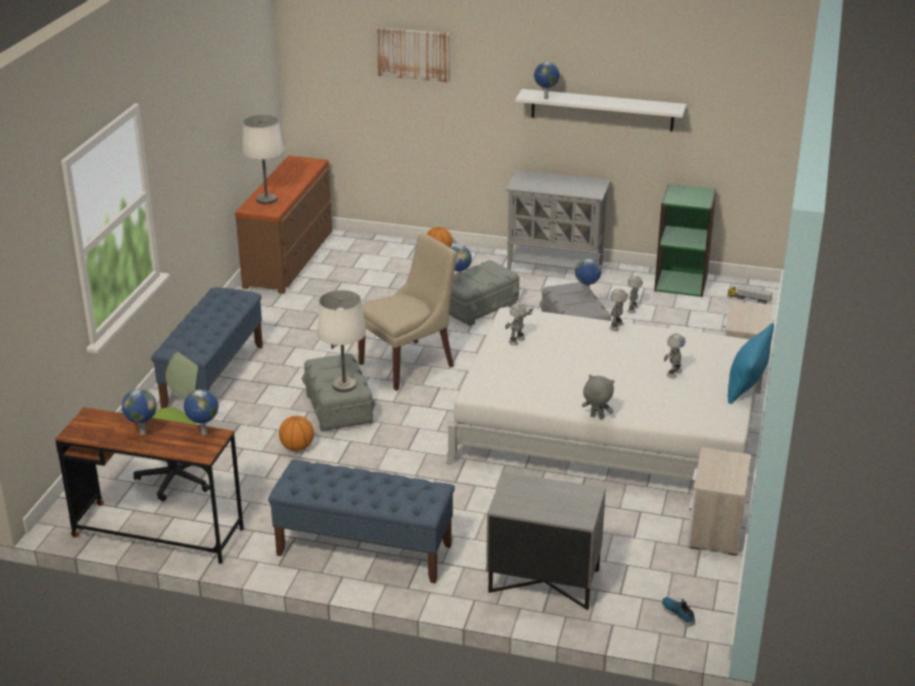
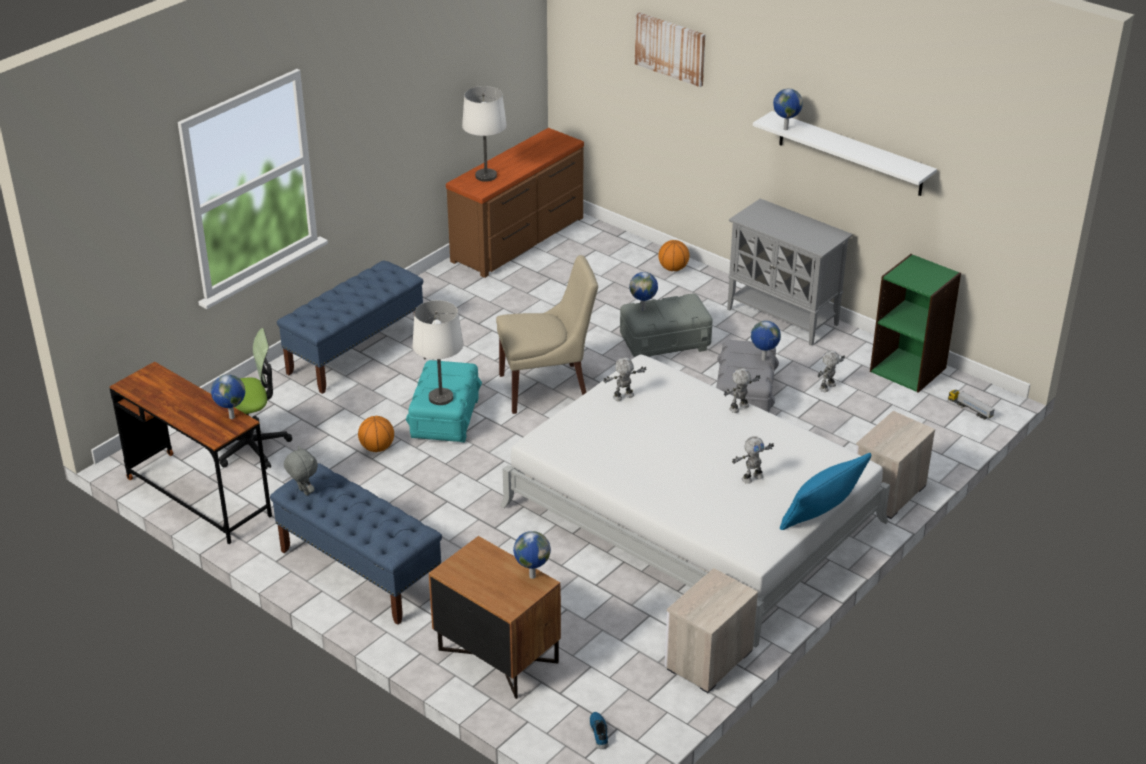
camera: 25 degrees right, 5 degrees up
(142, 433) = (181, 402): globe -> globe (531, 576)
(338, 408) = (444, 417): grey storage box -> turquoise storage box
(543, 582) = (496, 656): grey nightstand -> brown nightstand
(596, 417) = (632, 504): grey plush toy -> grey plush toy (303, 492)

